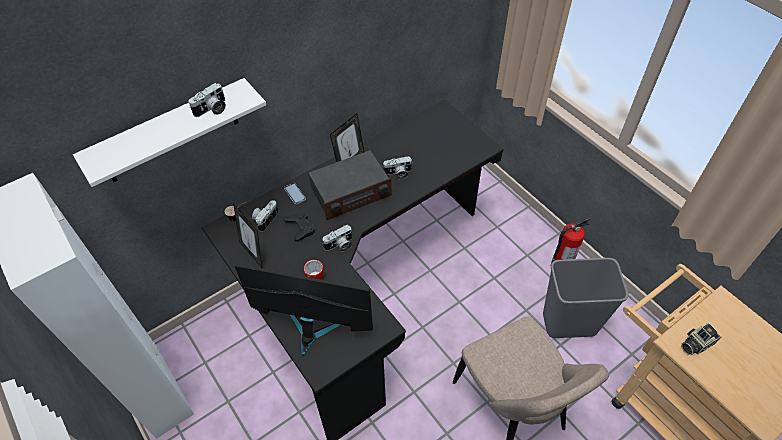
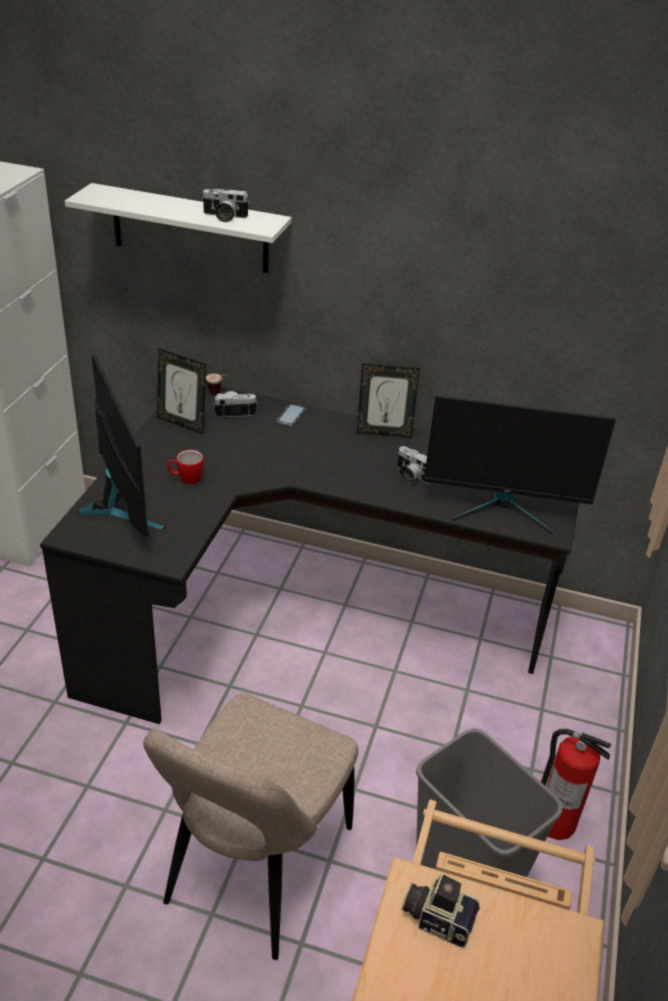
camera: 50 degrees right, 15 degrees down
(253, 253) = (182, 423): picture frame -> picture frame turned 75 degrees counterclockwise
(300, 228) = (248, 439): black game controller -> none
(340, 245) = (253, 477): camera -> none
(350, 192) = (339, 452): radio -> none
(454, 153) = (504, 508): none -> monitor

